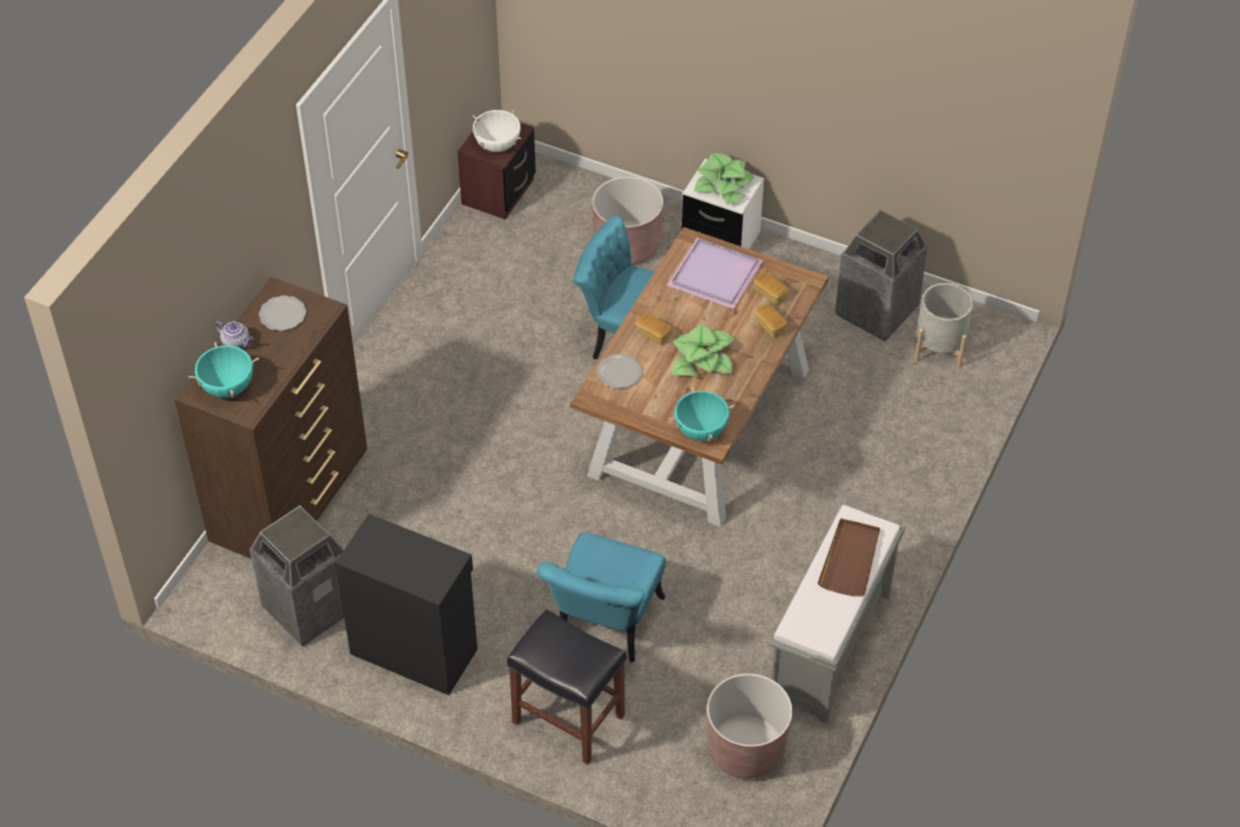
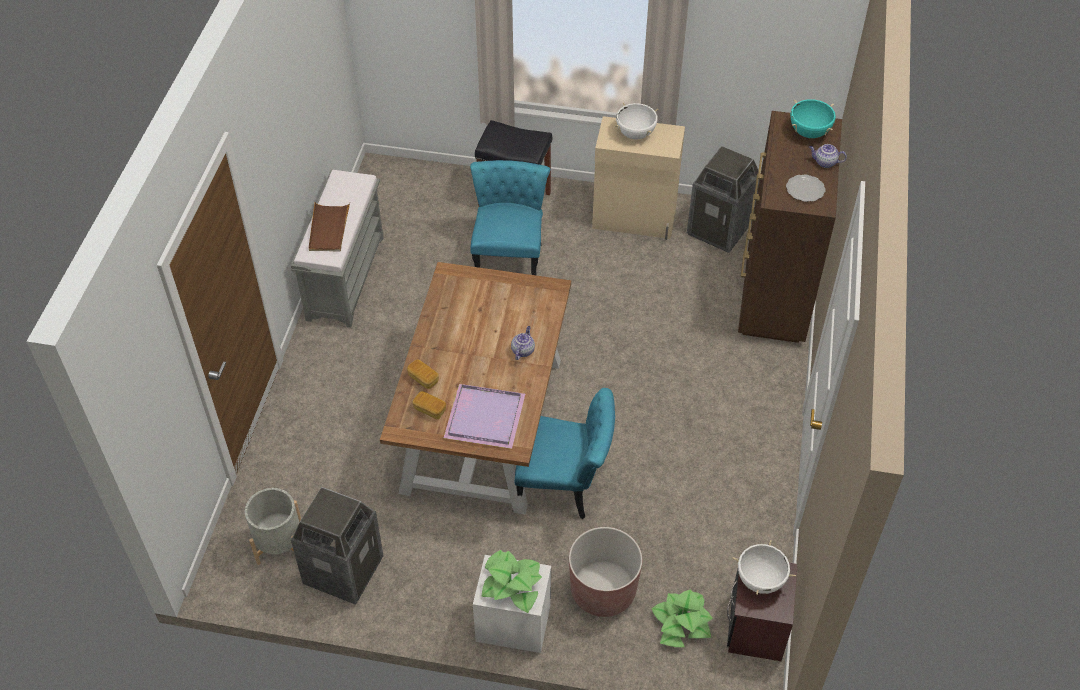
camera: 165 degrees right, 0 degrees up
(408, 564) = (635, 134): none -> white cooking pot
(414, 649) = (634, 220): black cabinet -> beige cabinet
(619, 373) = (540, 311): plate -> none
(653, 334) = (522, 350): bread -> teapot
(701, 430) = (460, 279): turquoise cooking pot -> none
(702, 359) = (474, 337): potted plant -> potted plant (682, 622)
(746, 749) = (392, 207): brown planter -> none

